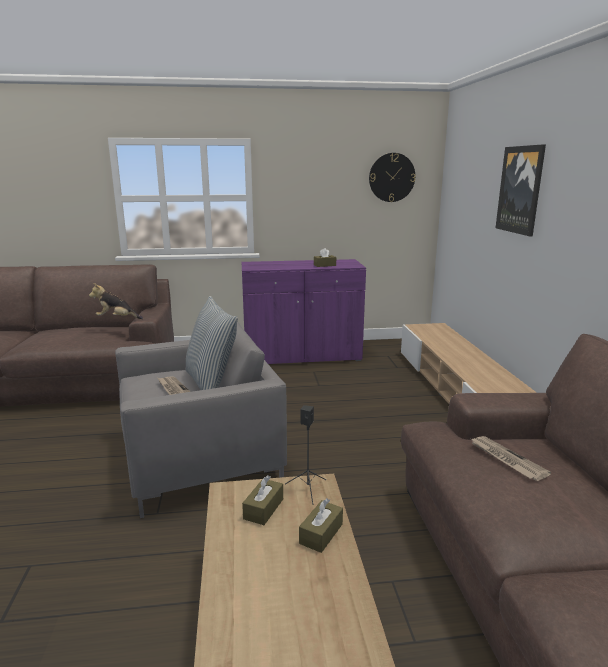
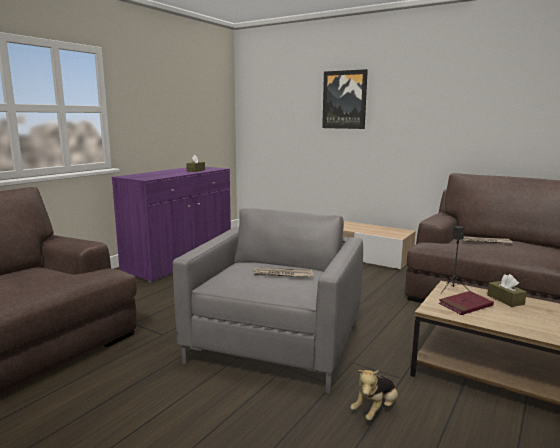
camera: 50 degrees left, 5 degrees down
(117, 319) = (54, 252): plush toy -> plush toy (376, 410)
(211, 383) = (285, 264): pillow -> none
(263, 509) = (465, 305): brown tissue box -> red book
(391, 177) = (207, 95): wall clock -> none

